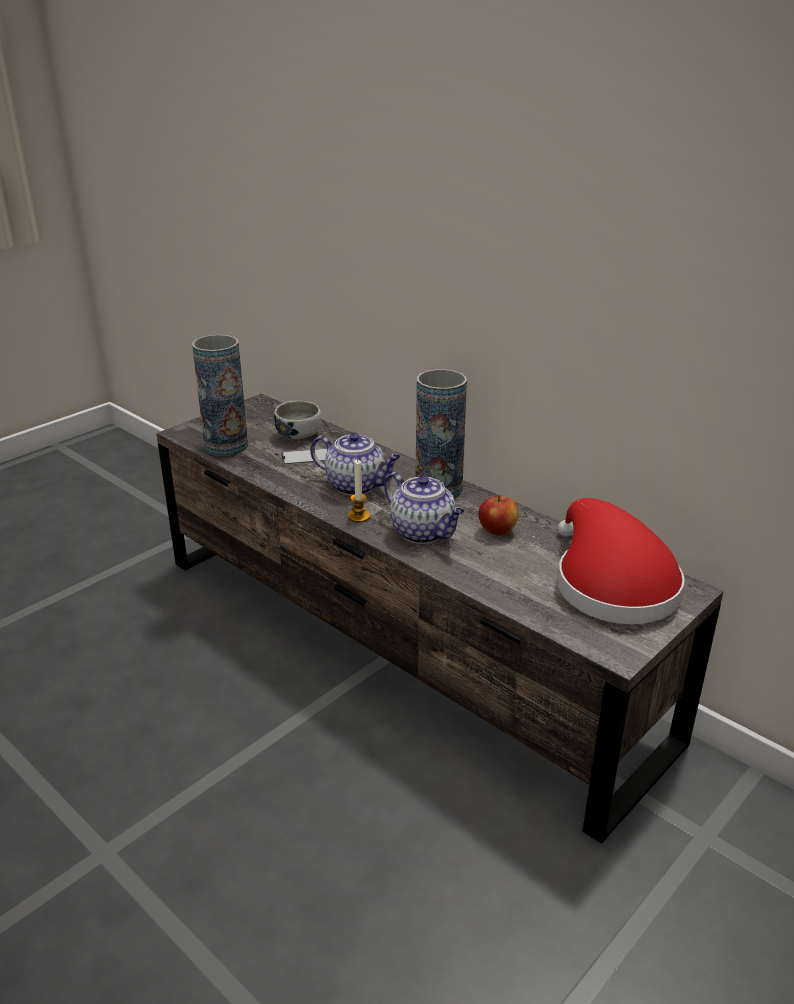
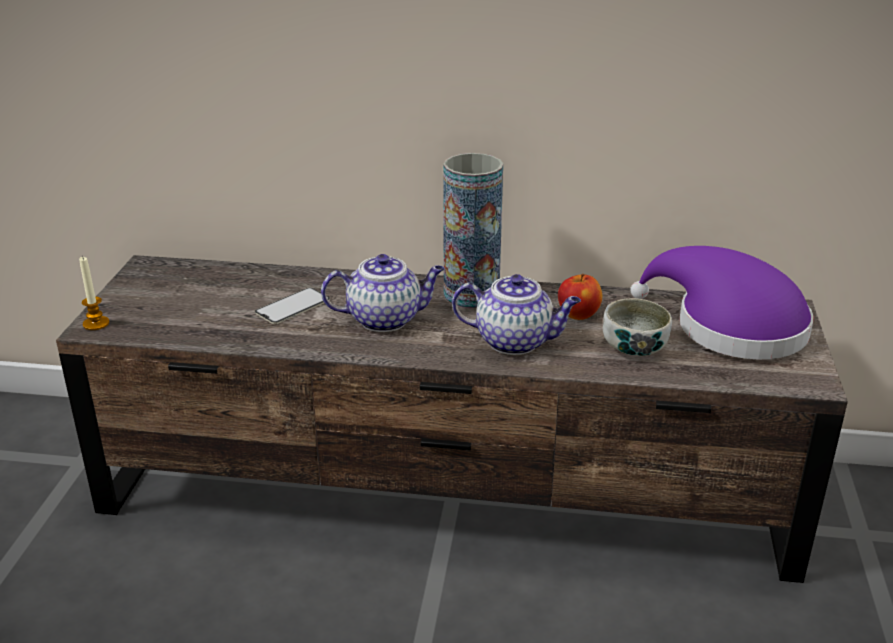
camera: 35 degrees left, 0 degrees up
(226, 446) = (173, 326): vase -> none
(298, 434) = (245, 287): bowl -> bowl (634, 347)
(359, 516) = (431, 349): candle -> candle (96, 324)
(610, 584) = (730, 327): red hat -> purple hat

